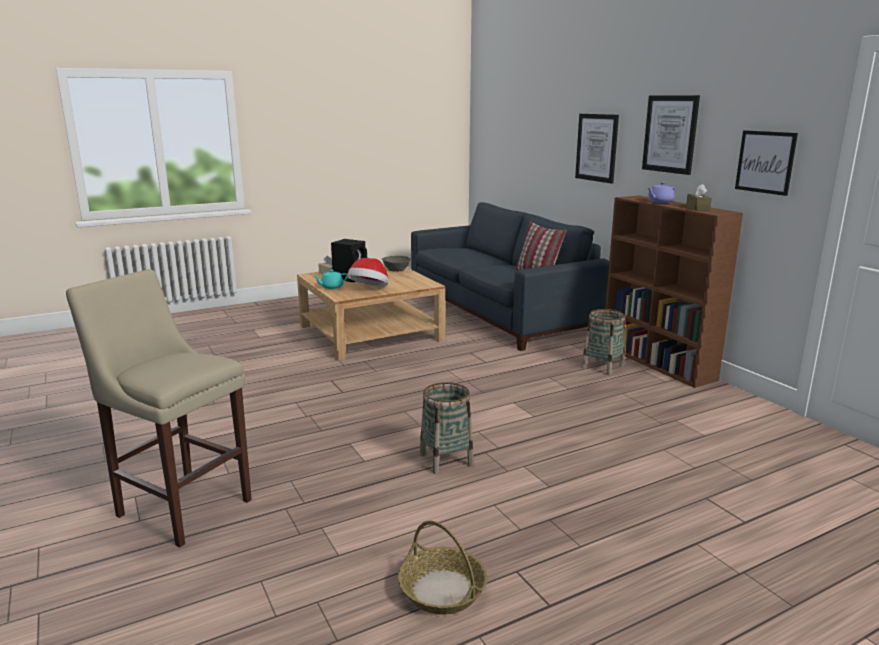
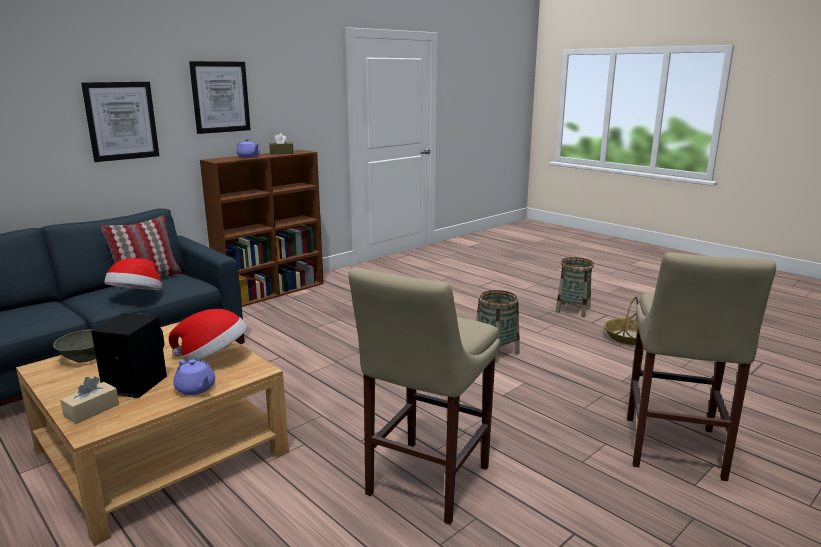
camera: 105 degrees left, 0 degrees up
(263, 393) = (424, 483): none -> beige stool
(331, 287) = (196, 389): turquoise teapot -> purple teapot
(489, 271) = (137, 296): none -> hat
(602, 367) = (286, 309): basket -> basket (573, 310)
(765, 162) = (306, 110): picture -> none

